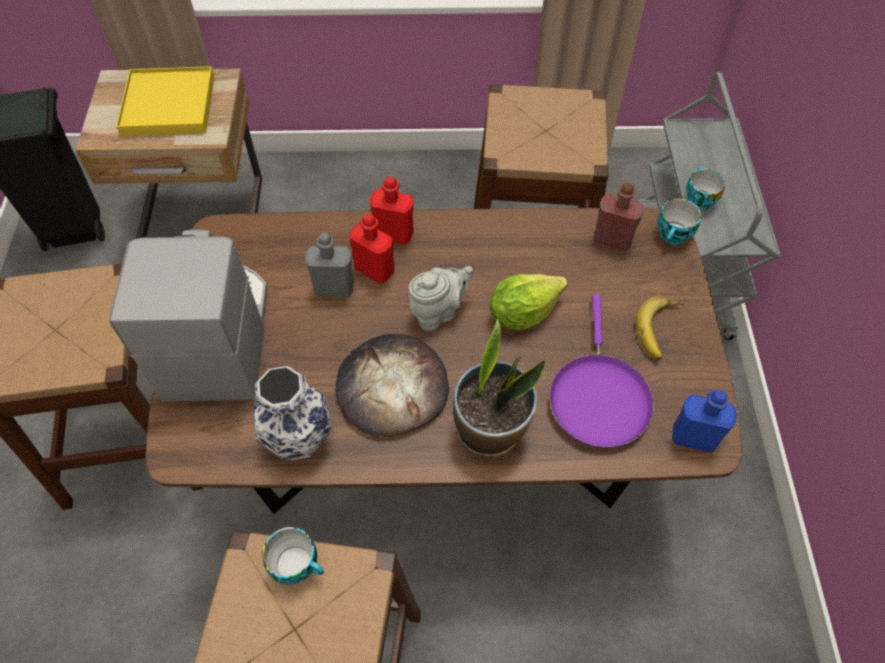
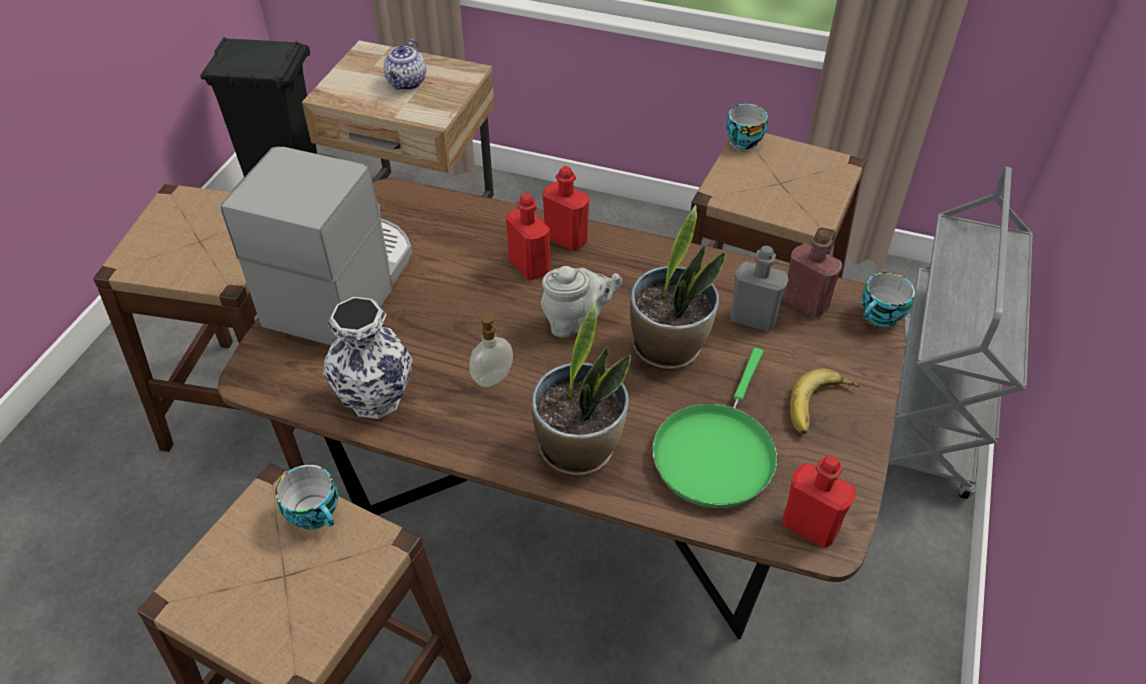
camera: 20 degrees right, 10 degrees down
(169, 106) = (407, 83): yellow tray -> teapot
(334, 288) = (480, 272): grey bottle -> grey bottle (753, 319)
(392, 387) = (493, 379): bread -> soap dispenser
(522, 313) = (668, 347): lettuce -> potted plant
(598, 396) = (716, 452): purple frying pan -> green frying pan
(693, 437) = (810, 526): blue bottle -> red bottle
(698, 199) = (945, 303): cup -> cup (743, 139)

